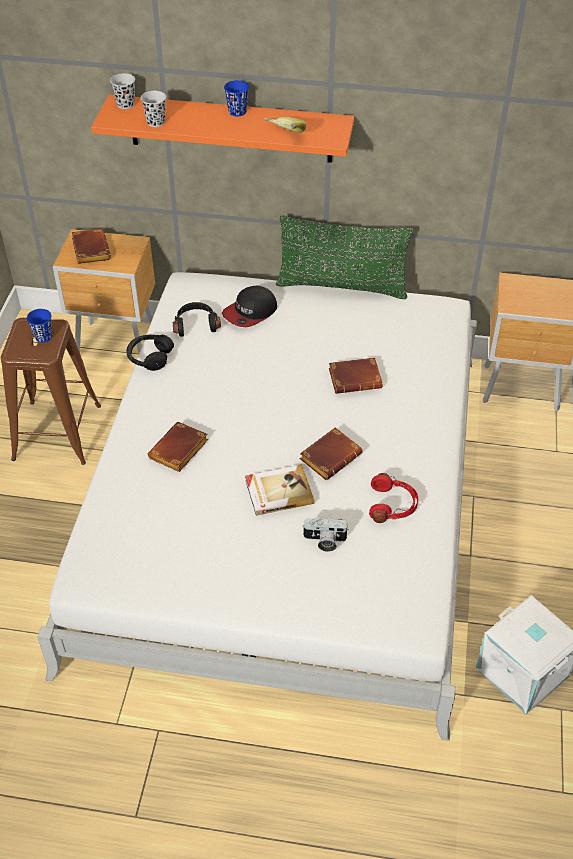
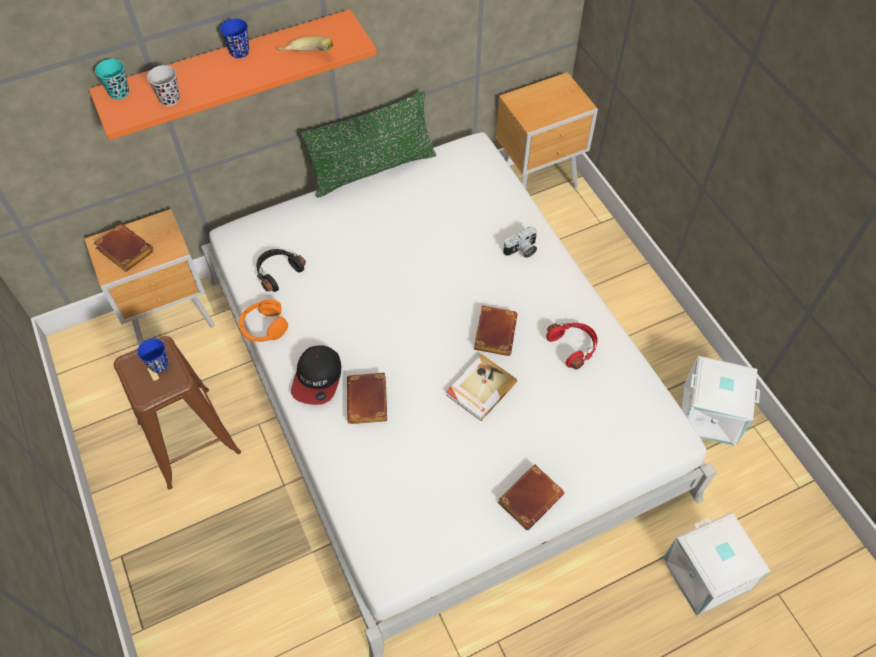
camera: 35 degrees left, 10 degrees up
(125, 104) = (119, 92): black cup -> turquoise cup
(149, 357) = (263, 327): black headphones -> orange headphones
(250, 312) = (316, 235): cap -> cap (318, 378)
(324, 541) = (549, 409): camera -> camera (521, 250)
(356, 378) = (457, 250): brown book -> brown book (530, 497)
(397, 804) = (707, 573): none -> white storage box

